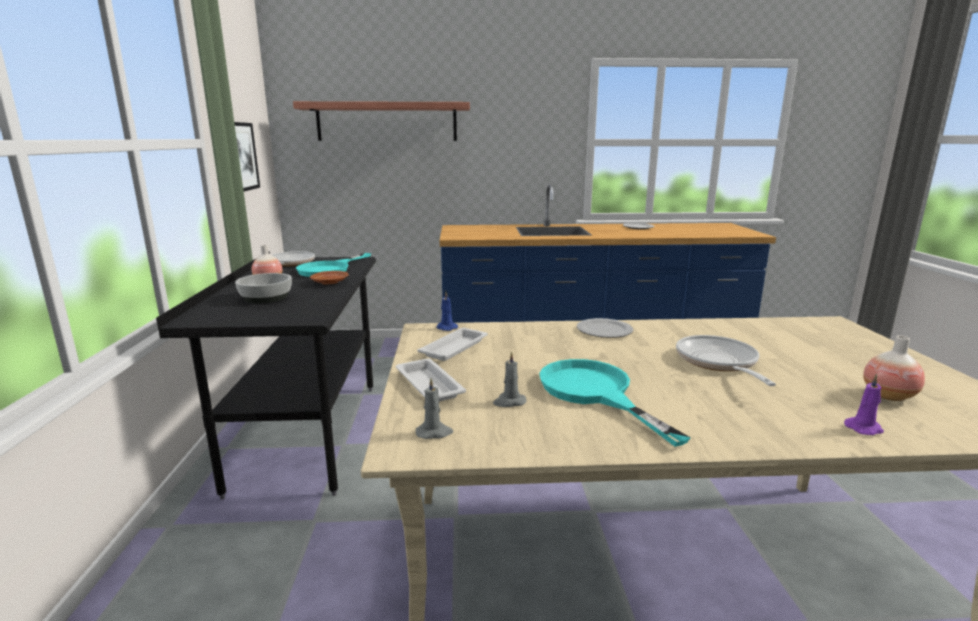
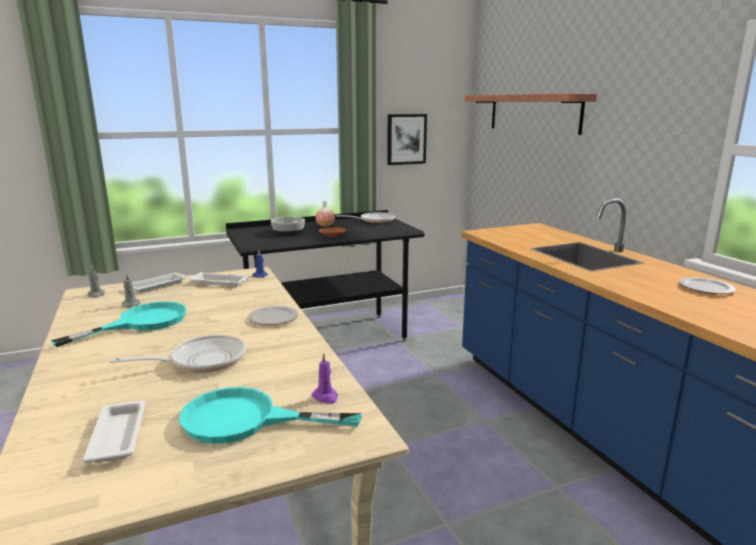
camera: 70 degrees right, 0 degrees up
(330, 269) = (369, 230): turquoise frying pan -> turquoise frying pan (246, 420)
(864, 428) = (57, 412): purple candle -> purple candle (325, 397)
(888, 396) = (118, 435): vase -> white tray

